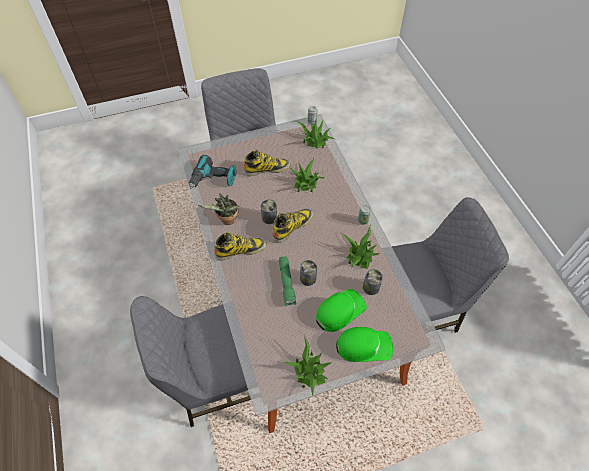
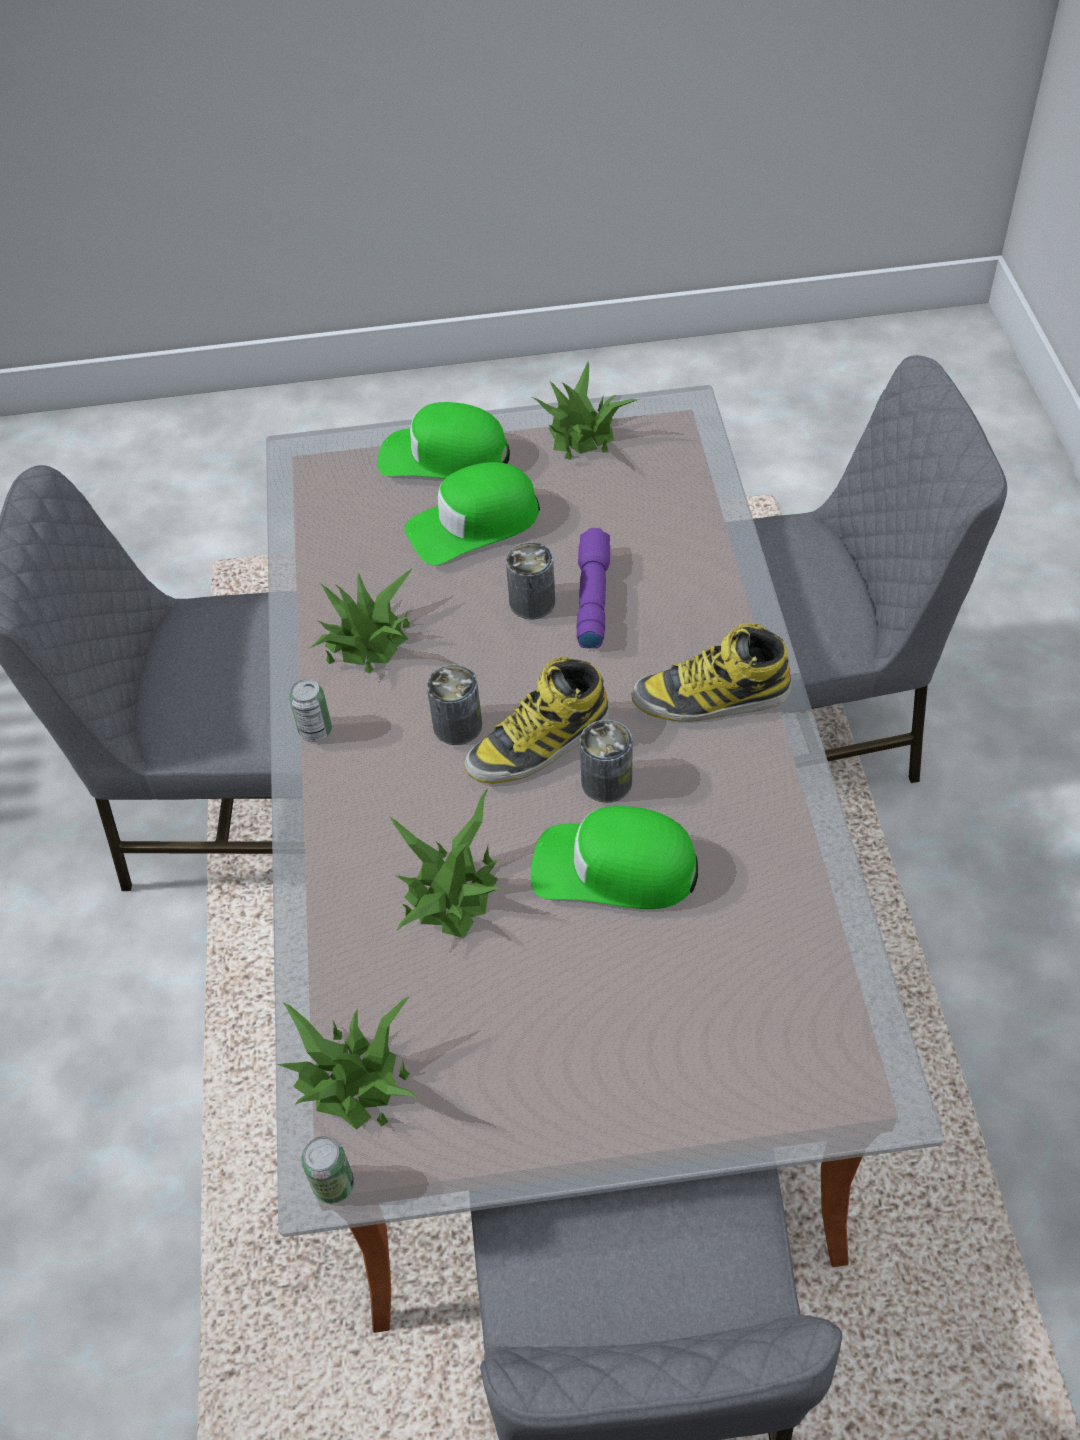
camera: 165 degrees left, 5 degrees down
(213, 179) = (790, 955): power drill -> none
(227, 221) = (747, 790): potted plant -> none
(262, 194) = (614, 869): none -> green cap
(267, 168) = (580, 971): boot -> none
(287, 283) = (591, 597): green flashlight -> purple flashlight
(371, 287) = (375, 562): can -> can (457, 725)

